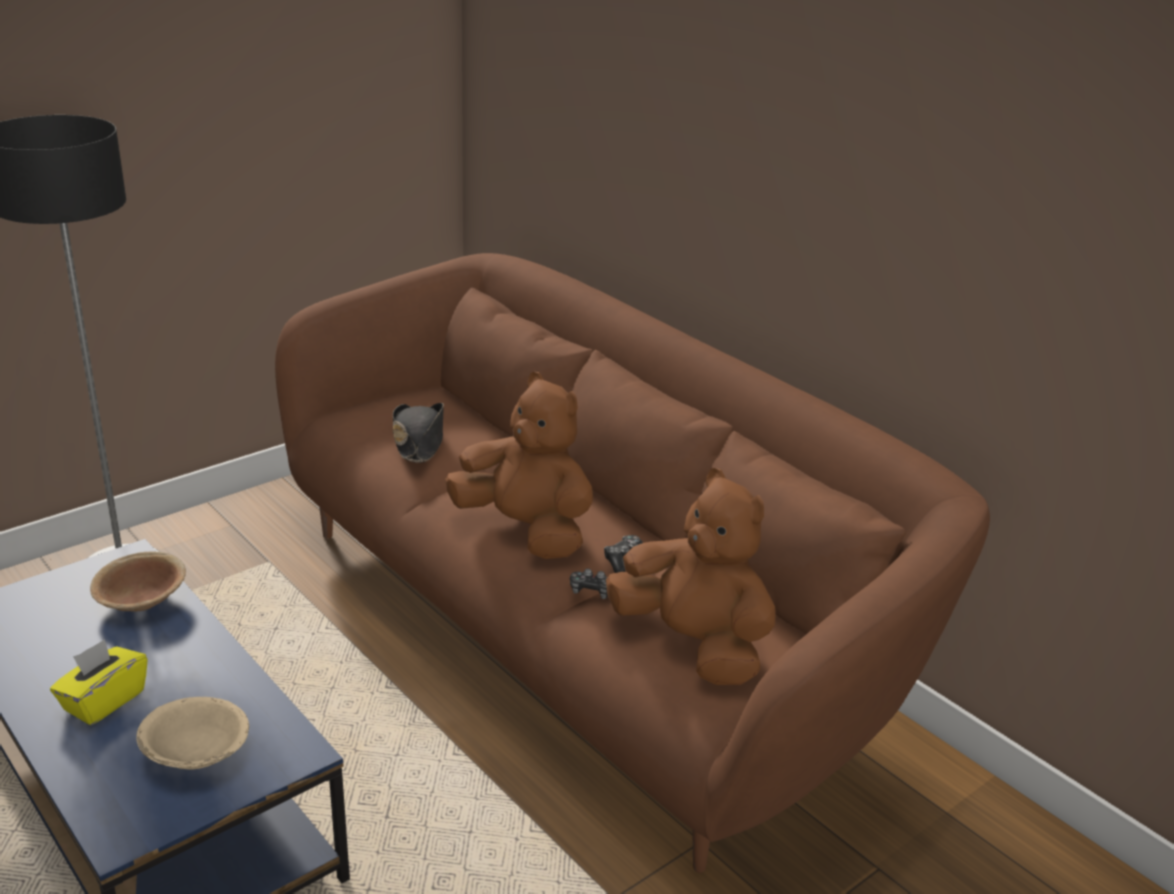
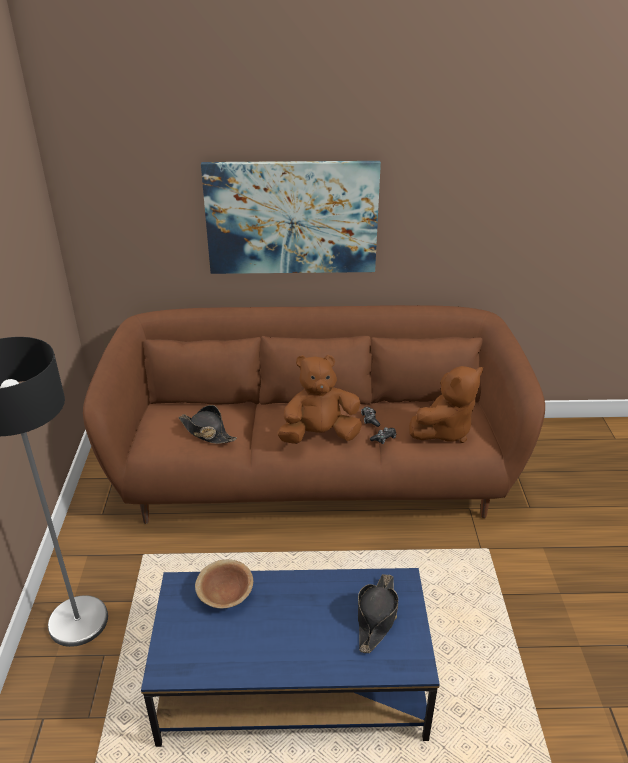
camera: 50 degrees left, 5 degrees up
(104, 701) = (304, 639): yellow tissue box -> none
(197, 754) = (376, 617): beige bowl -> black hat
(693, 644) = (444, 431): brown plush toy -> brown plush toy turned 150 degrees clockwise
(710, 166) = (292, 218): none -> picture

